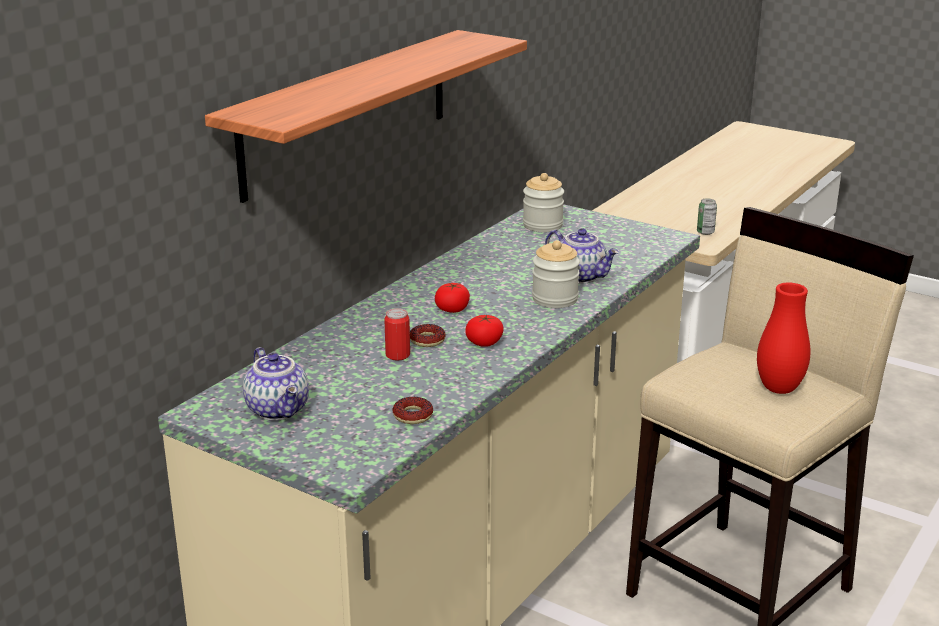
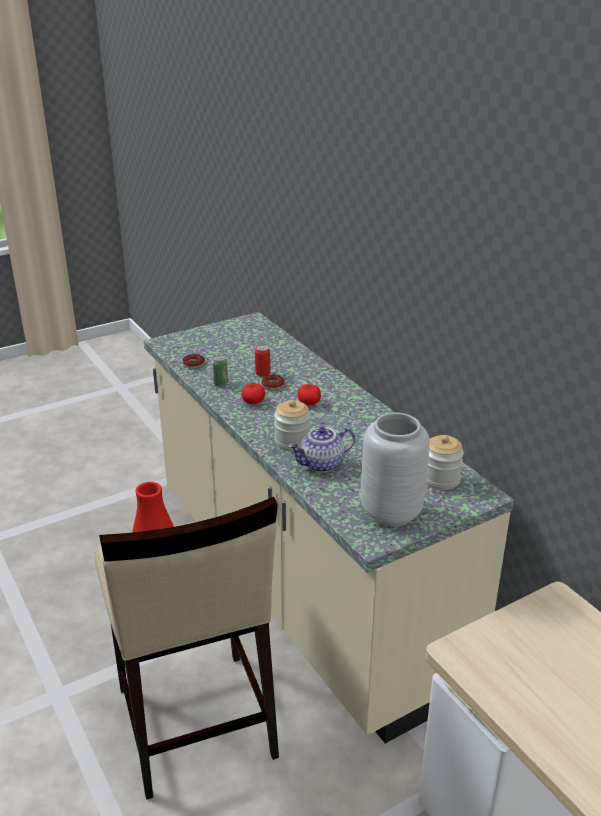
camera: 115 degrees right, 5 degrees up
(279, 410) = (235, 335): teapot -> none
(347, 112) = (362, 254): shelf -> none
(621, 236) = (390, 512): none -> grey vase
(705, 232) = (493, 671): can -> can (220, 383)

